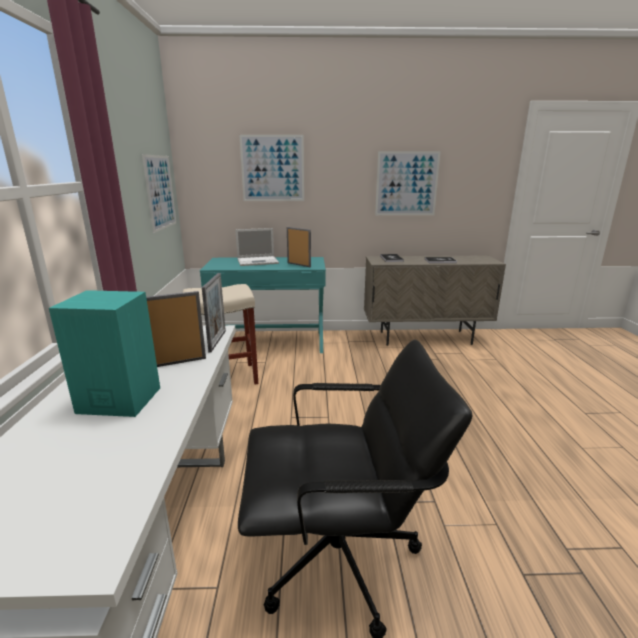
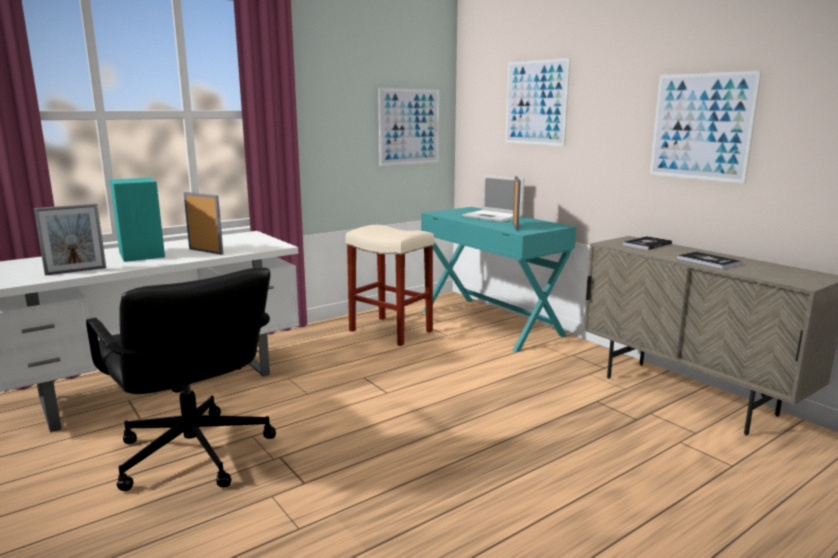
camera: 55 degrees right, 5 degrees down
(217, 341) = (257, 250): picture frame -> picture frame (76, 271)

